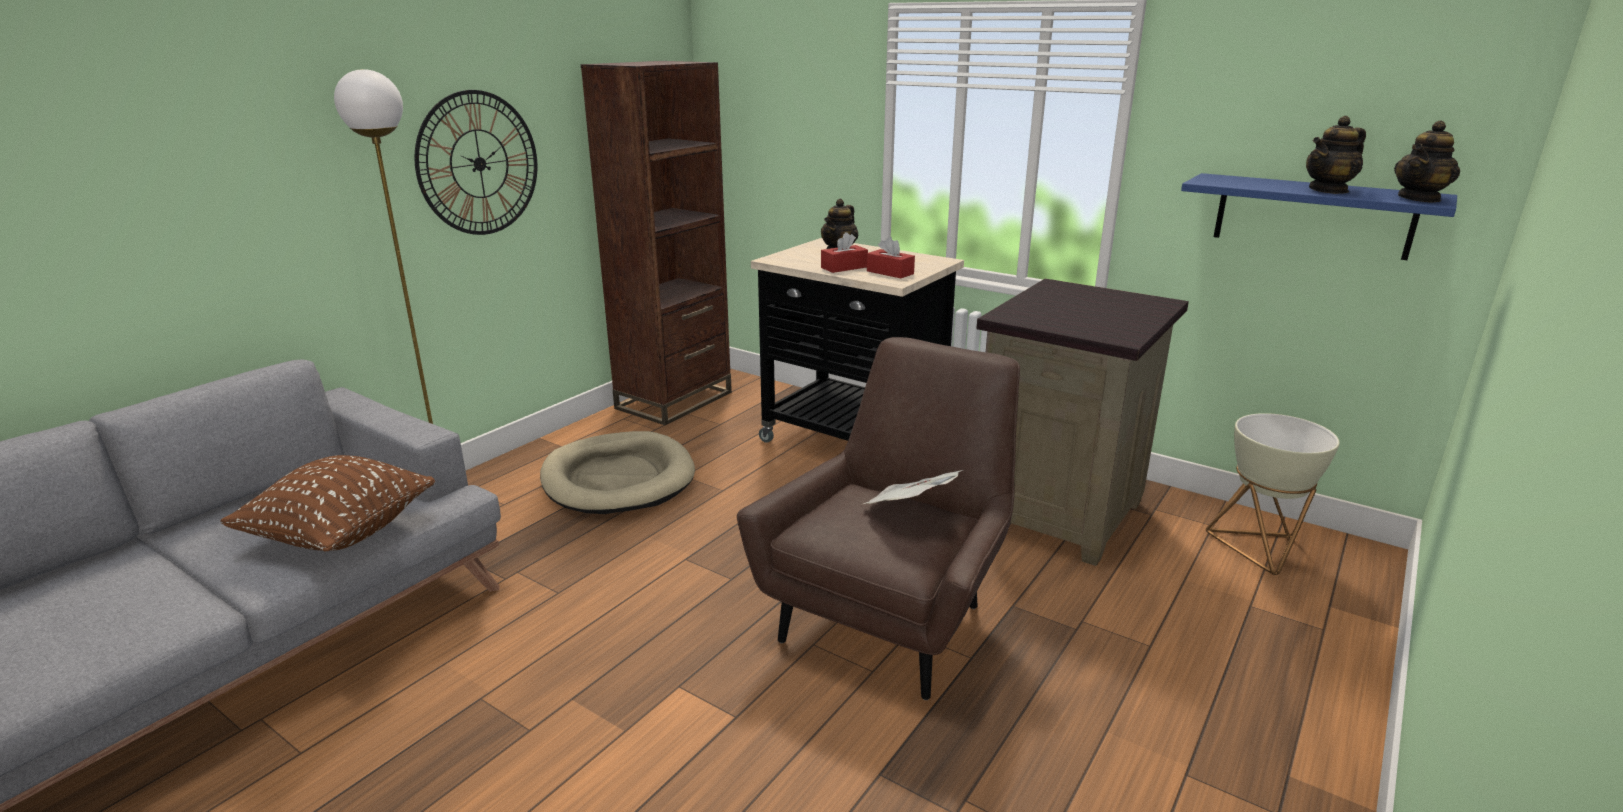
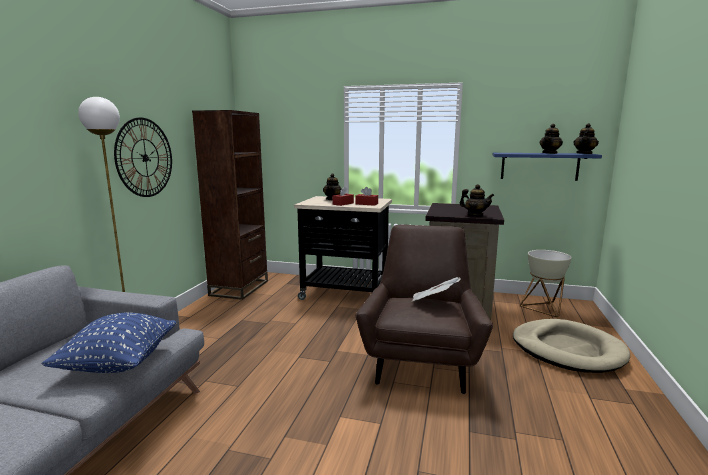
camera: 20 degrees left, 10 degrees down
(341, 534) = (119, 363): brown pillow -> blue pillow
(618, 479) = (234, 327): beige dog bed -> beige dog bed (567, 349)
(1086, 330) = (475, 215): none -> teapot

